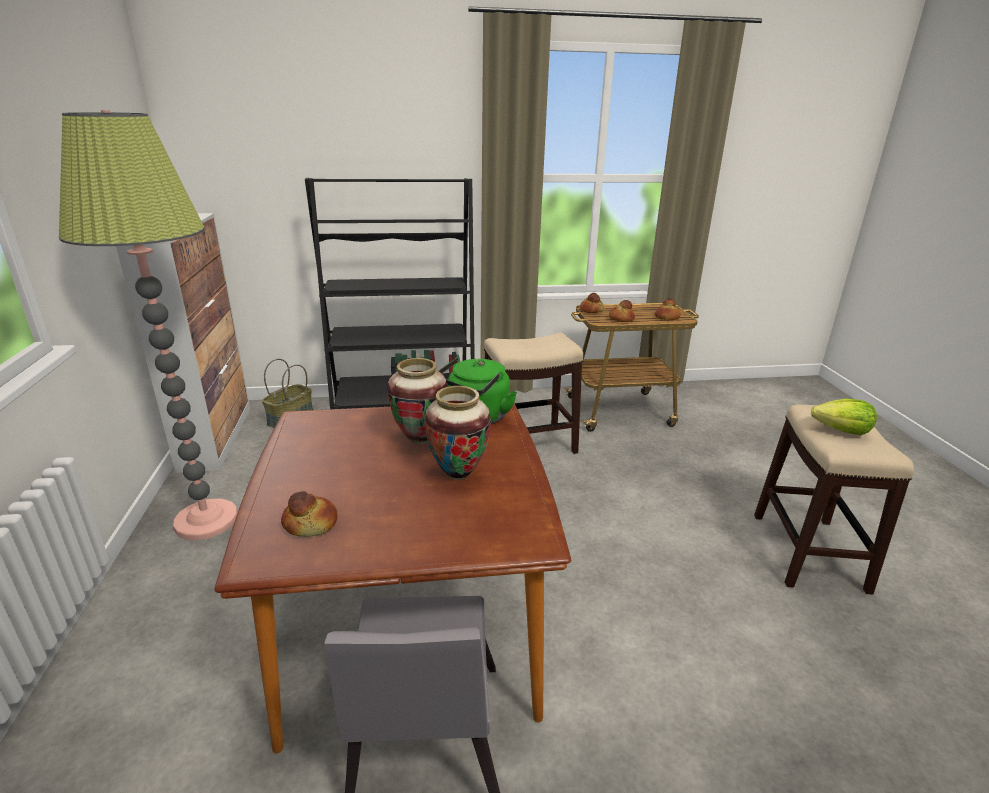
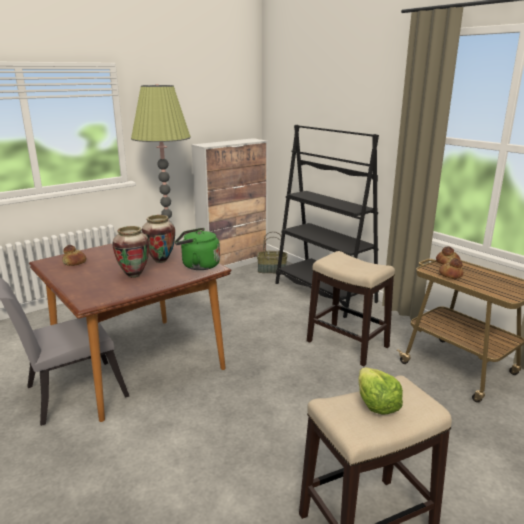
camera: 60 degrees right, 5 degrees down
(667, 317) = (498, 290): bread -> none

